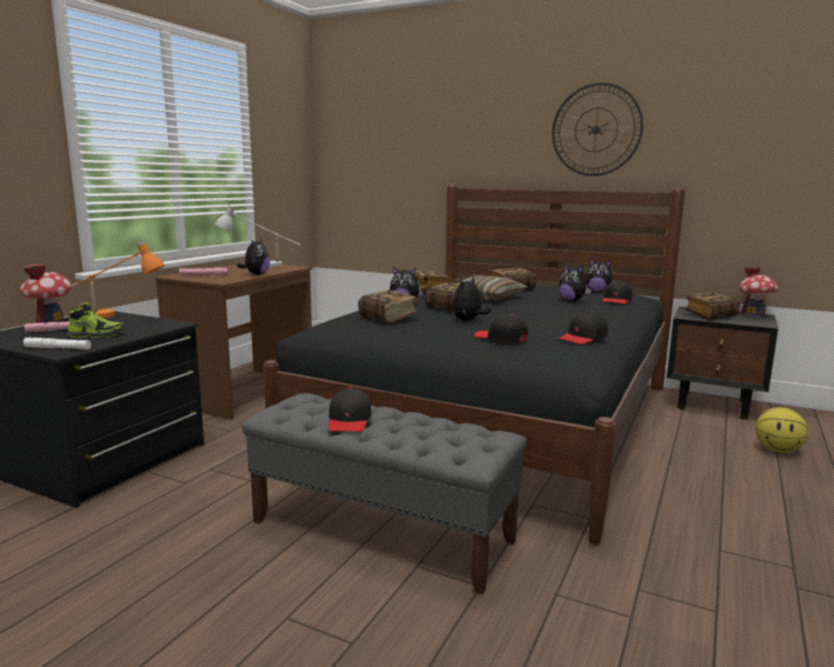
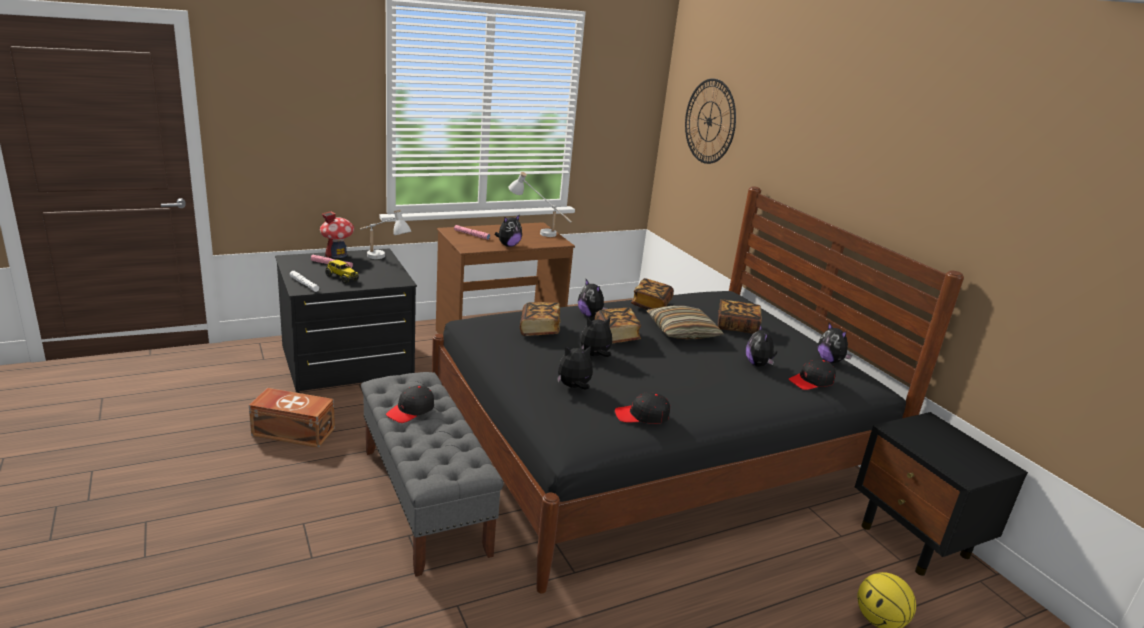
camera: 35 degrees right, 10 degrees up
(97, 335) = (341, 277): shoe -> toy truck
(118, 316) = (383, 260): orange table lamp -> white table lamp
(128, 542) = (293, 431): none -> brown storage box
(501, 338) = (574, 387): black cap -> plush toy
(596, 130) = (896, 170): wall clock -> wall clock (709, 121)
(710, 316) = (928, 440): book -> none
(754, 315) = (992, 461): toy house -> none

